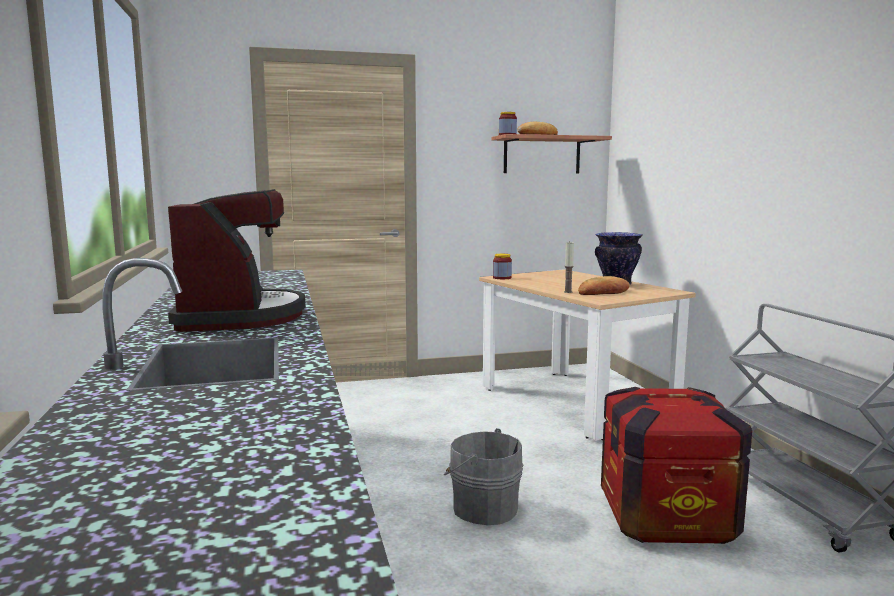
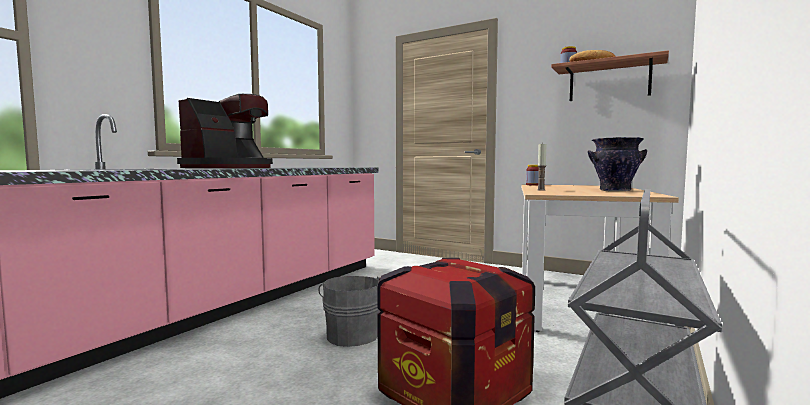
camera: 45 degrees right, 5 degrees down
(603, 292) = (572, 191): bread -> none

